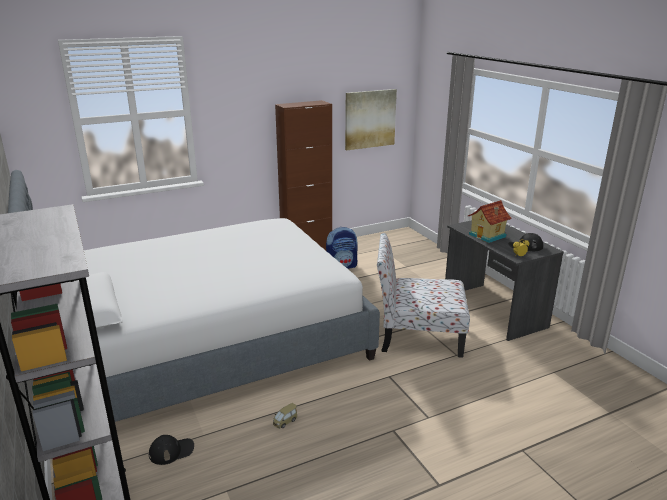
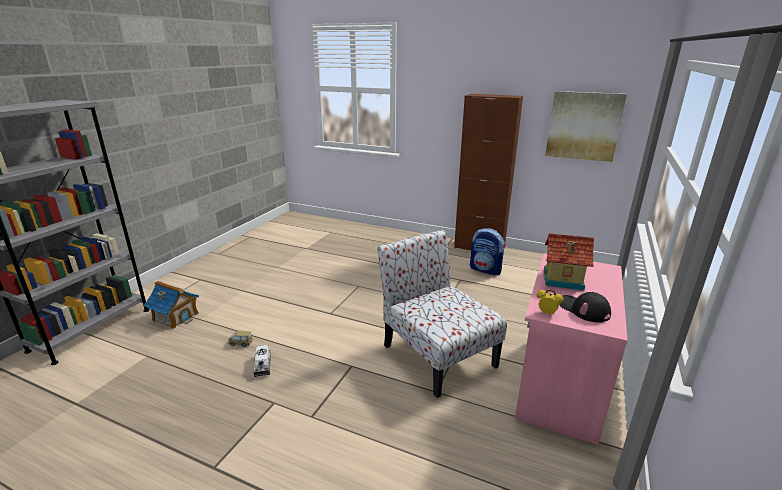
camera: 50 degrees right, 0 degrees up
(171, 451) = (175, 316): black cap -> toy house
(204, 343) = (302, 271): bed -> none
(336, 420) = (263, 366): none -> toy truck
(493, 311) = (559, 383): grey desk -> pink desk

